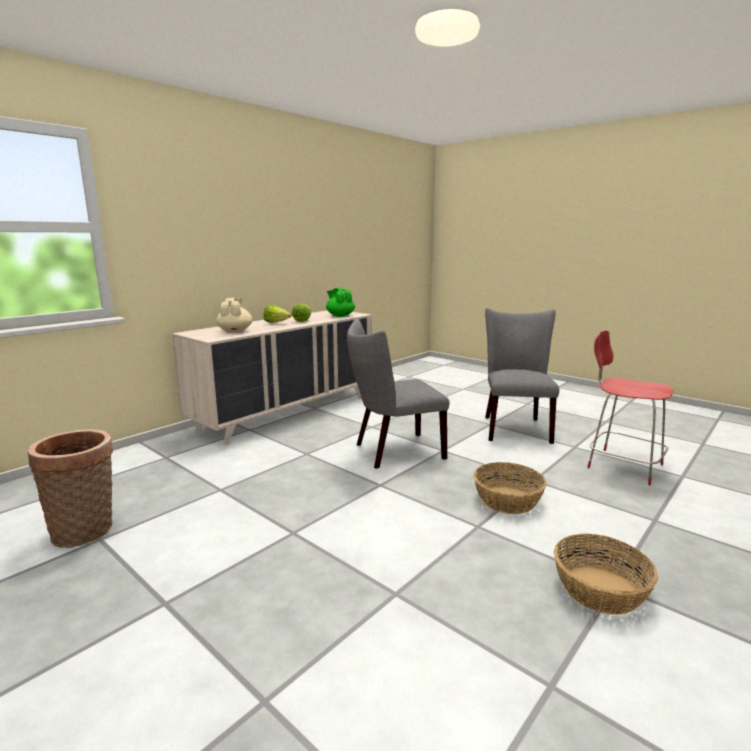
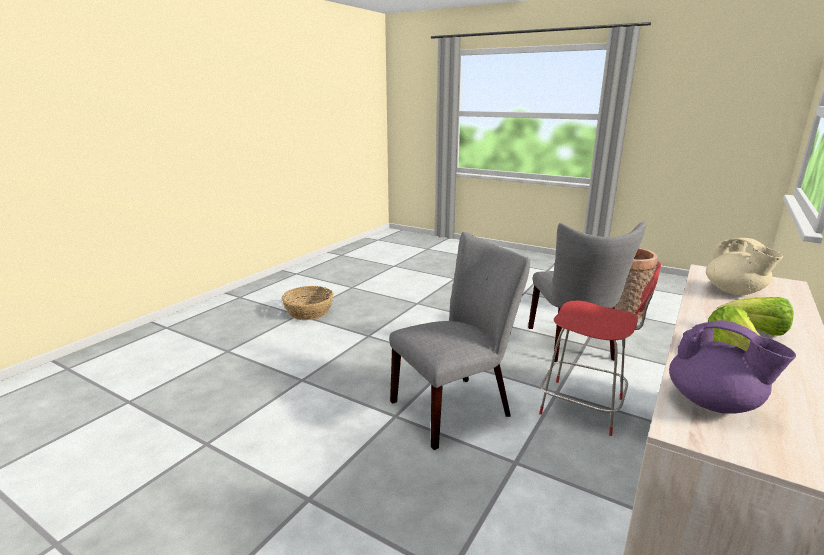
camera: 170 degrees right, 5 degrees up
(340, 315) = (714, 403): green teapot -> purple teapot
(508, 500) = (338, 356): basket -> none
(514, 427) = (267, 493): grey chair -> grey chair (573, 345)
(622, 465) = (180, 412): red chair -> red chair (585, 407)

